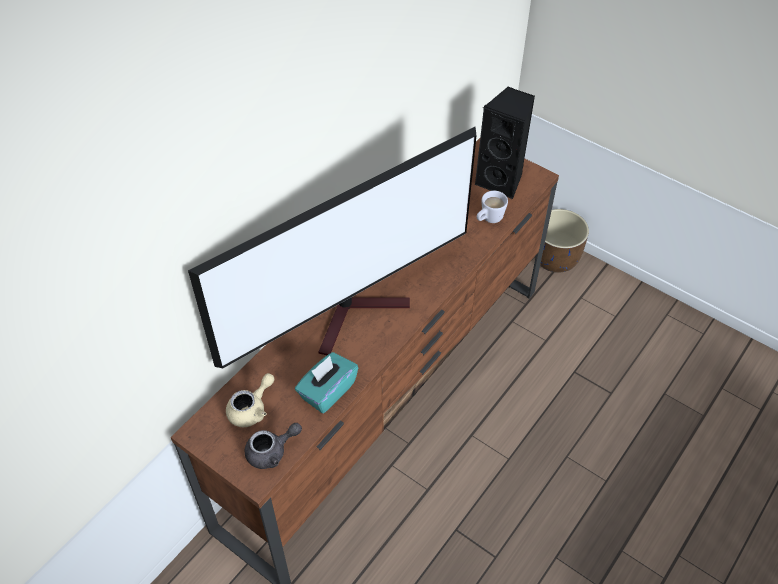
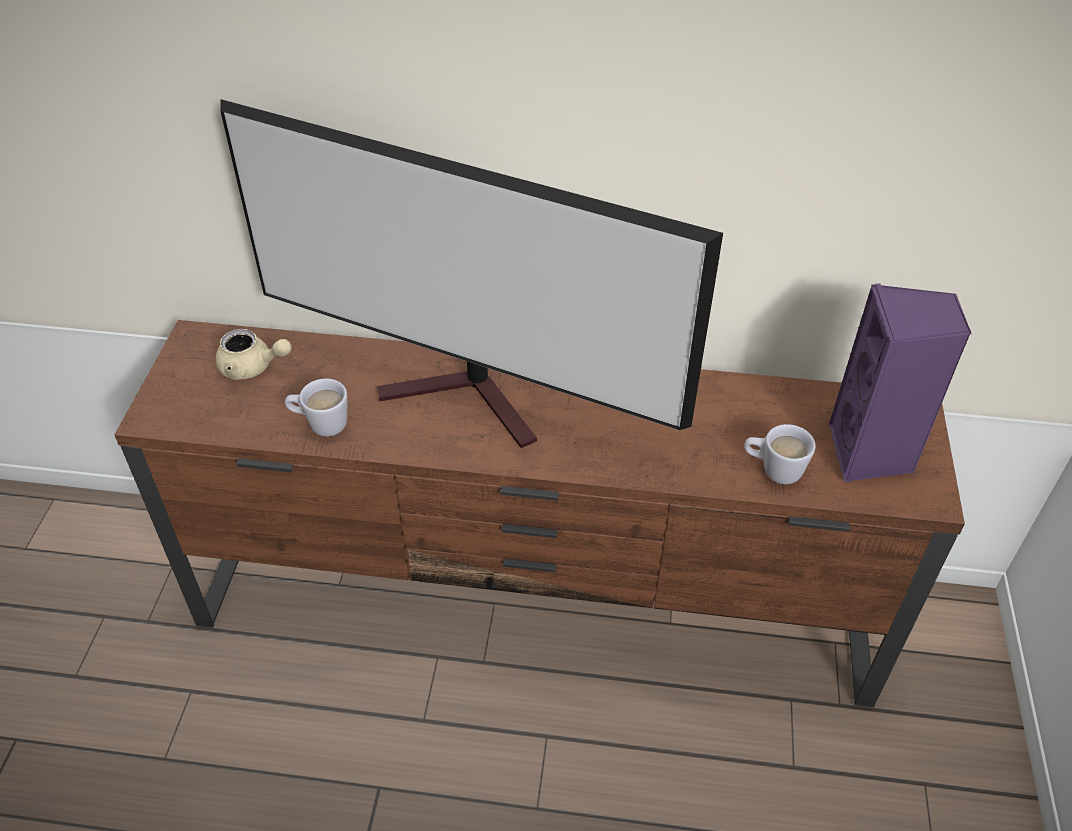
camera: 60 degrees right, 5 degrees down
(272, 452) = (197, 413): grey teapot -> none
(327, 391) = (320, 424): turquoise tissue box -> white mug
(501, 181) = (871, 454): black speaker -> purple speaker
(556, 258) = (971, 709): brown planter -> none

